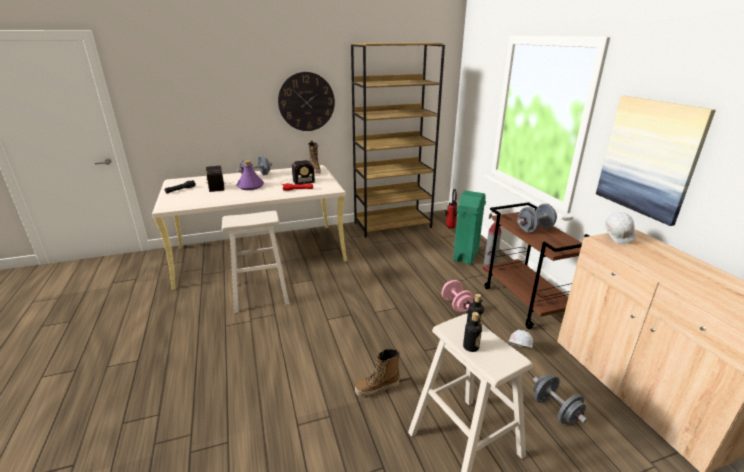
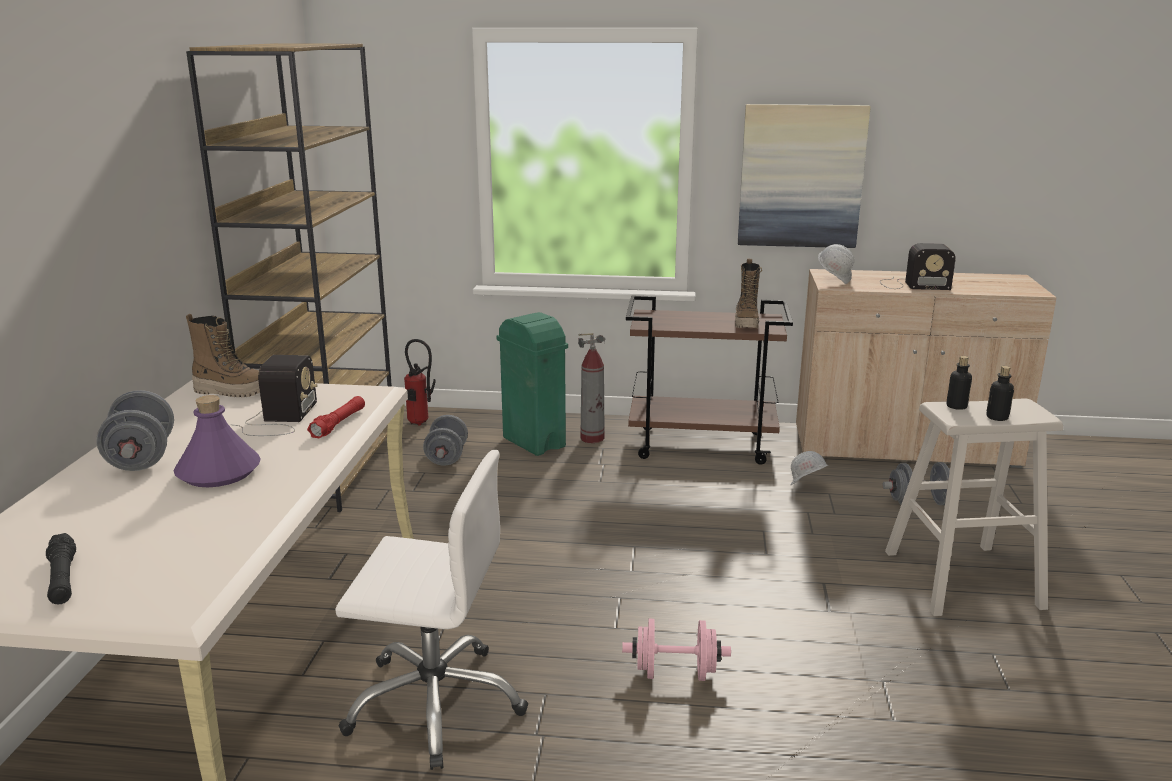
camera: 65 degrees left, 5 degrees down
(218, 185) = (127, 515): radio -> radio (912, 285)
(260, 293) = (435, 703): beige stool -> white office chair
(306, 102) = (133, 215): wall clock -> none
(377, 388) = (836, 619): boot -> boot (746, 323)
(456, 305) = (669, 494): pink dumbbell -> pink dumbbell (675, 673)
(534, 229) = (700, 321): grey dumbbell -> grey dumbbell (446, 457)

